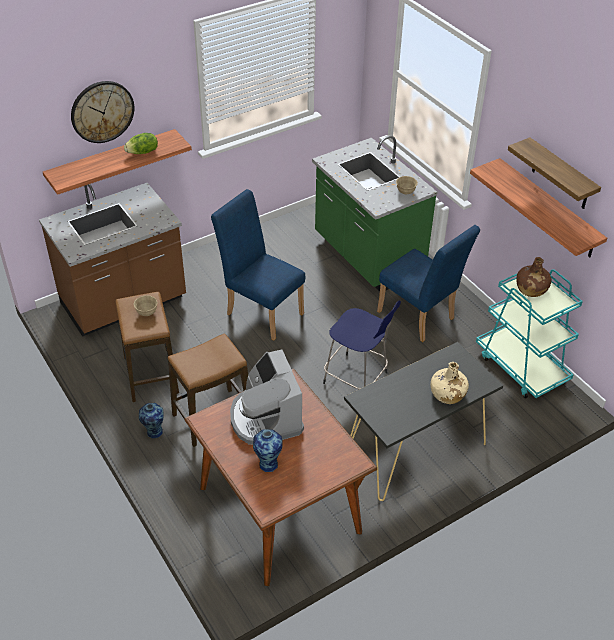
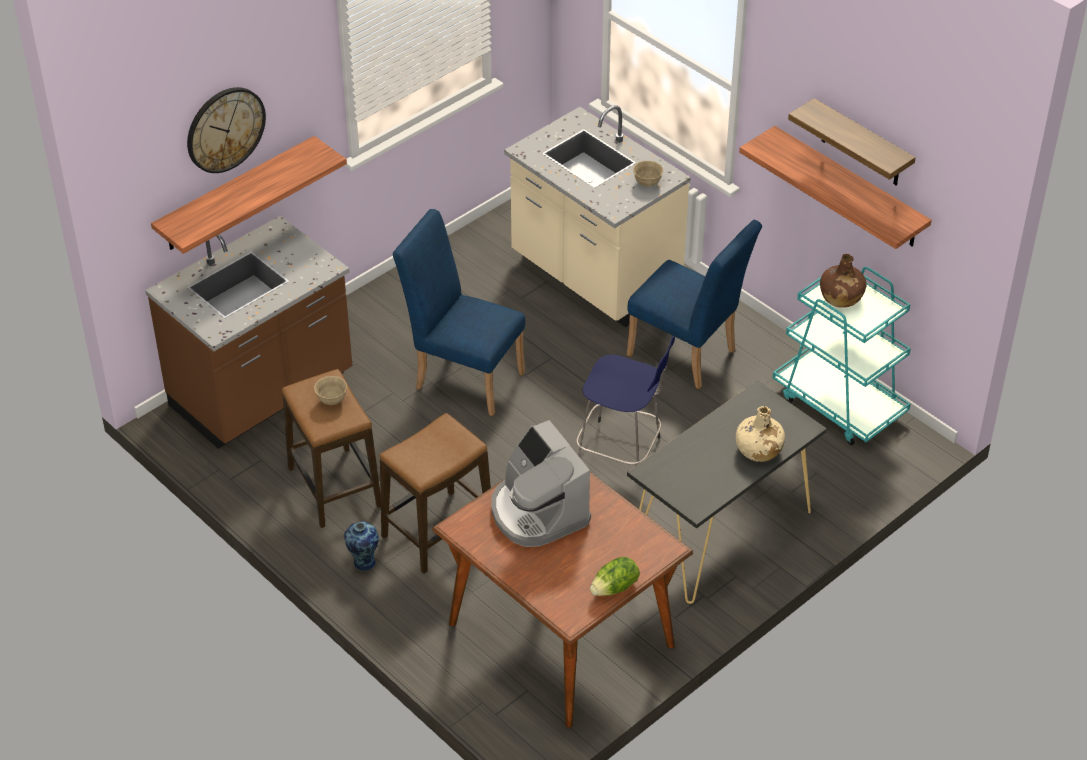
camera: 10 degrees left, 0 degrees up
(143, 152) = (282, 177): lettuce -> lettuce (615, 588)
(268, 463) = (556, 566): vase -> none
(367, 256) = (594, 277): green counter -> beige counter

